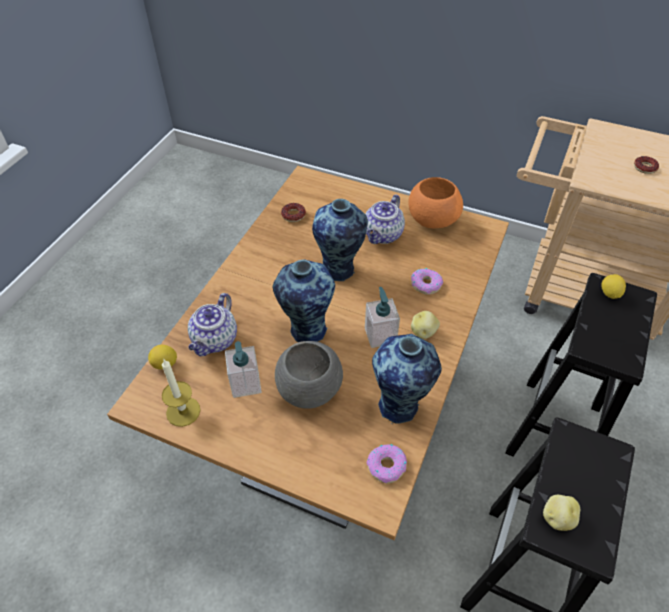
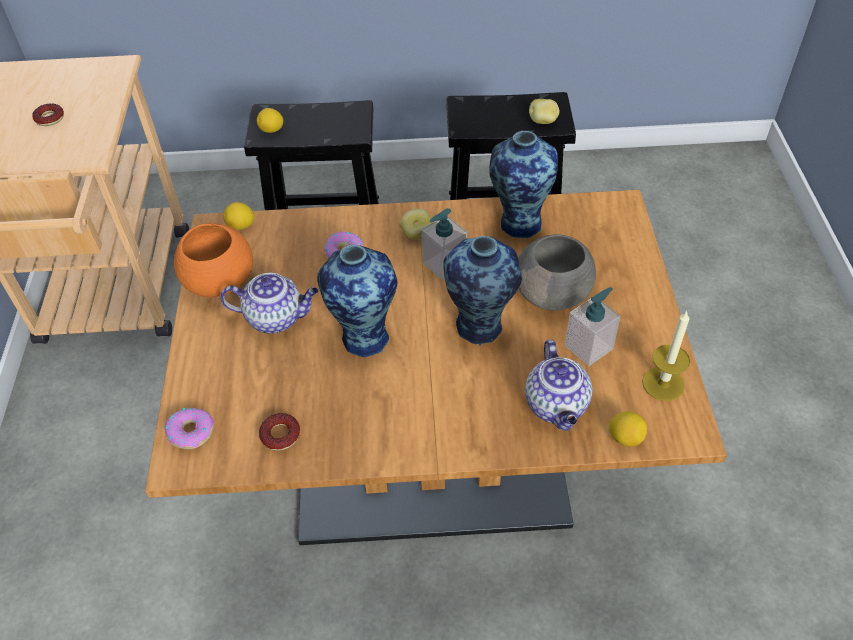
camera: 115 degrees left, 0 degrees up
(215, 341) = (557, 406): teapot -> teapot turned 90 degrees clockwise
(387, 466) = (586, 211): donut -> donut (191, 432)
(482, 241) = (241, 226): none -> lemon

